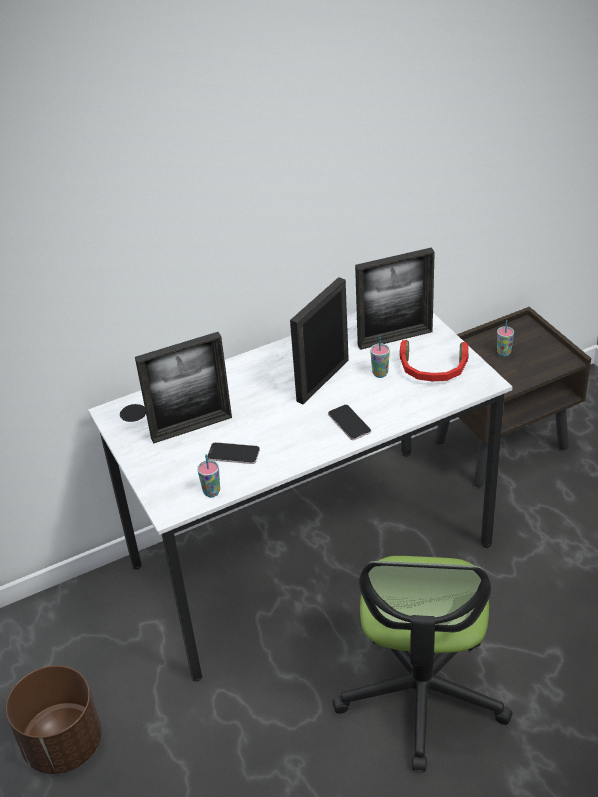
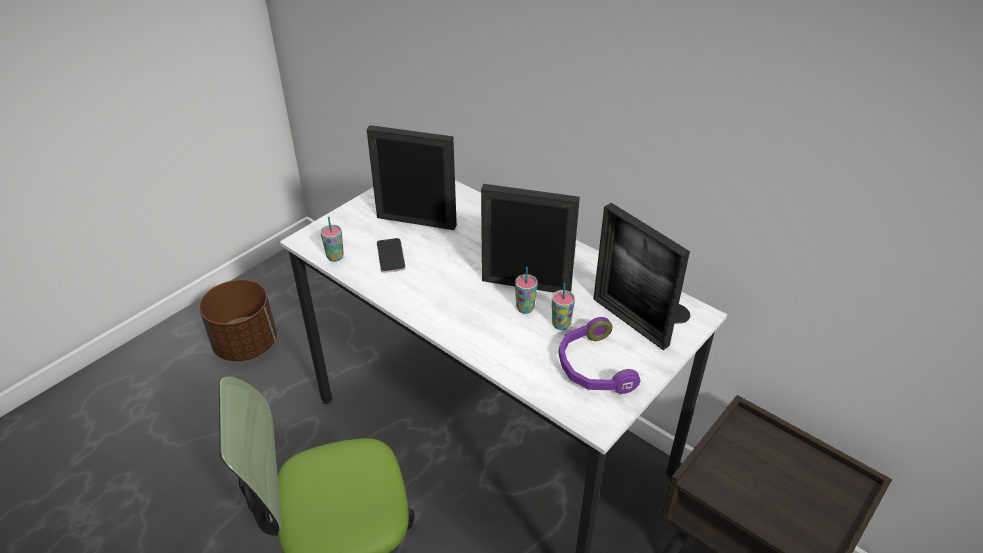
camera: 65 degrees right, 0 degrees up
(191, 428) = (416, 221): picture frame -> picture frame turned 150 degrees clockwise
(349, 423) = (468, 321): phone -> none
(433, 370) = (592, 367): red headphones -> purple headphones
(503, 353) = (781, 475): cup -> cup (525, 308)

